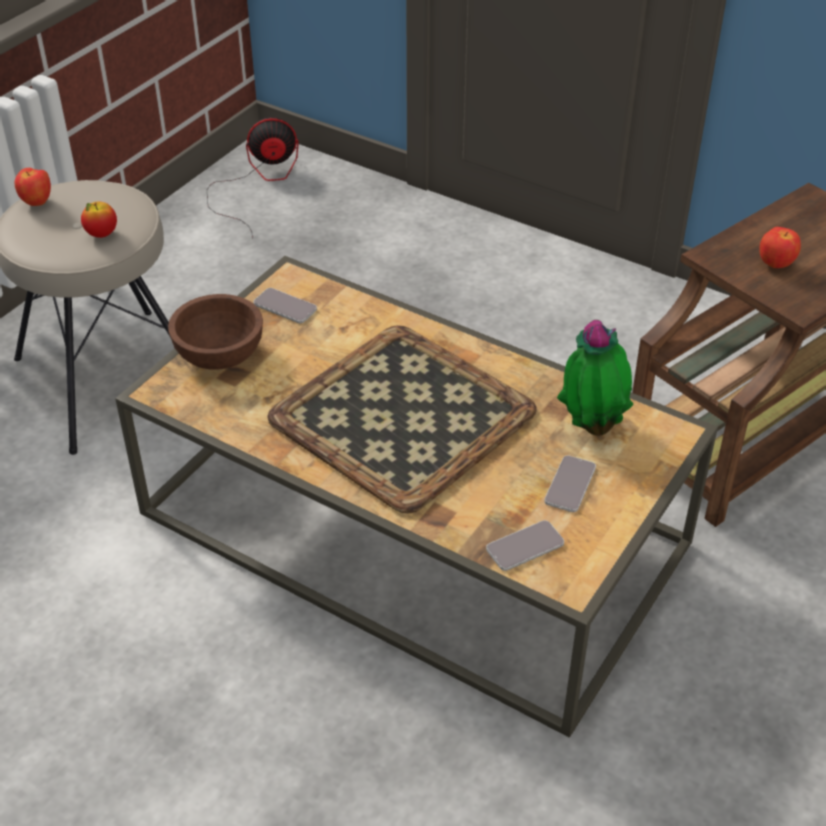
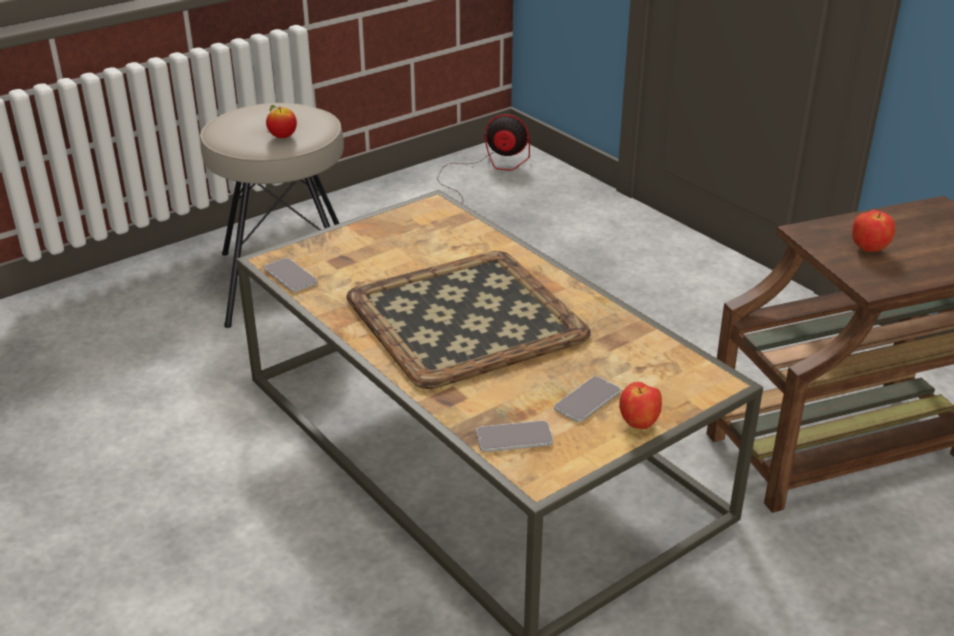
camera: 20 degrees right, 10 degrees down
(37, 203) = (248, 110): apple -> apple (639, 424)
(219, 355) = (338, 246): brown bowl -> none
(285, 307) = (415, 223): phone -> phone (290, 276)
(592, 426) = (636, 361): potted plant -> none

